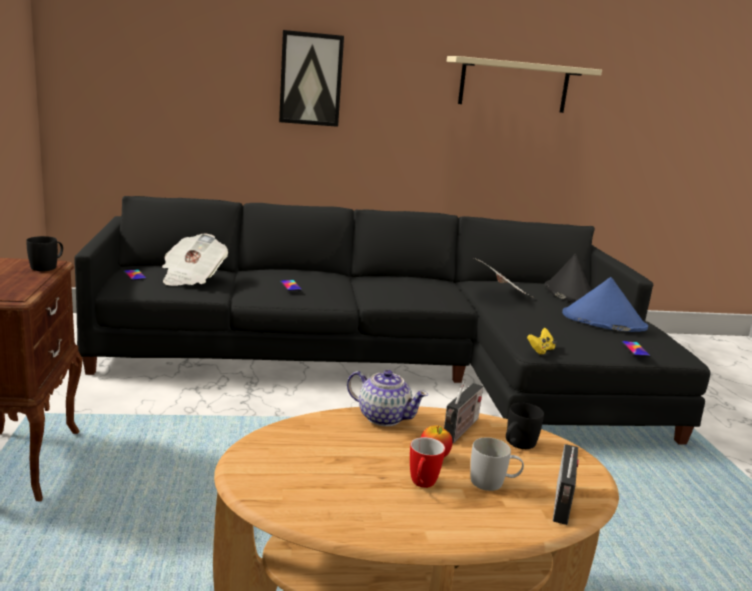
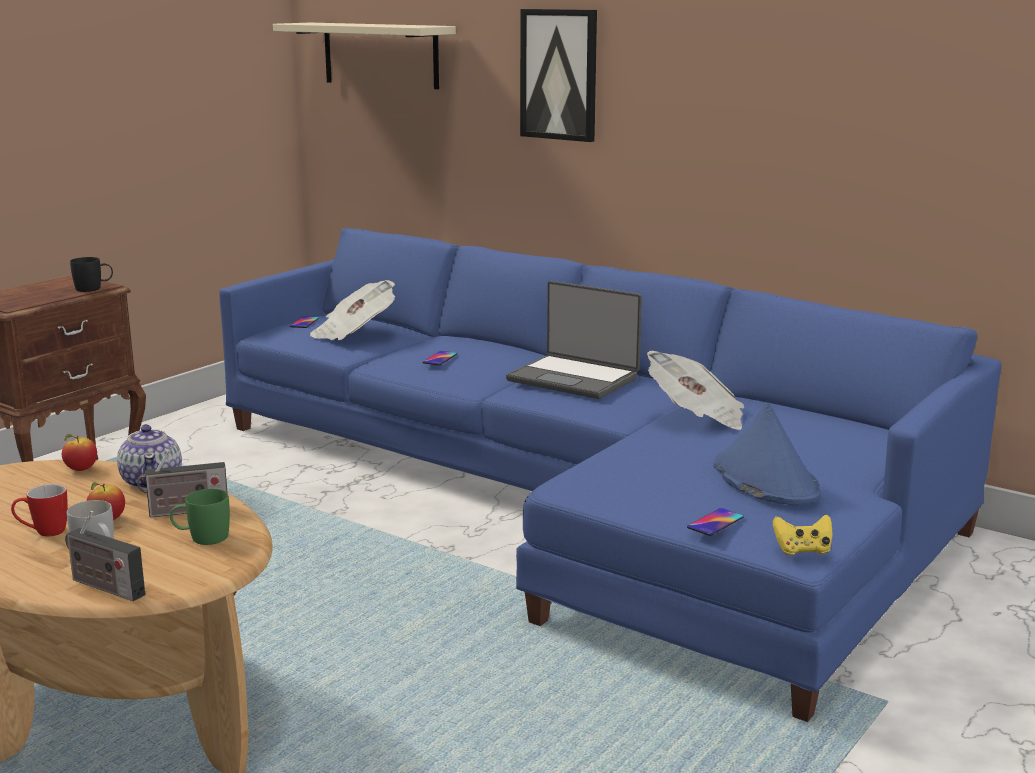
camera: 45 degrees right, 0 degrees up
(311, 426) = (81, 469): none -> apple
(393, 285) = (574, 379): none -> laptop
(397, 362) = (584, 499): black sofa -> blue sofa
(514, 85) = (852, 70): beige shelf -> beige shelf (380, 55)
(517, 444) = (202, 538): black mug -> green mug
(540, 350) = (568, 489): yellow game controller -> yellow game controller (802, 550)
(563, 504) = (104, 587): radio -> radio turned 60 degrees clockwise
(569, 293) = (825, 436): black hat -> none

